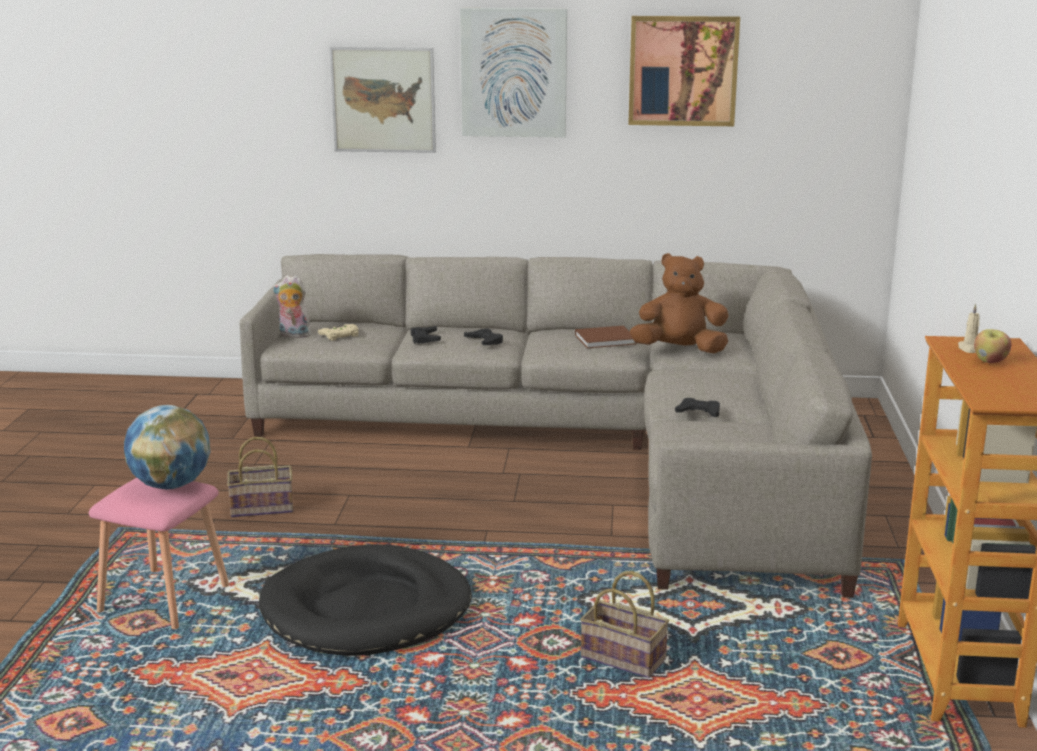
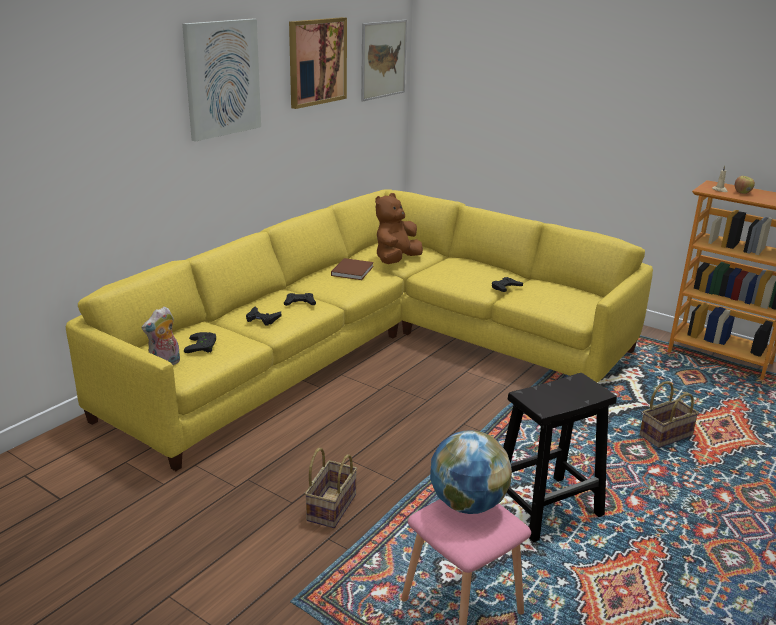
camera: 60 degrees left, 5 degrees up
(340, 335) = (203, 346): beige game controller -> black game controller
(367, 609) = (547, 507): black dog bed -> black stool
(383, 100) = (129, 120): picture -> picture (383, 59)
(591, 448) = (374, 349): grey sofa -> yellow sofa

